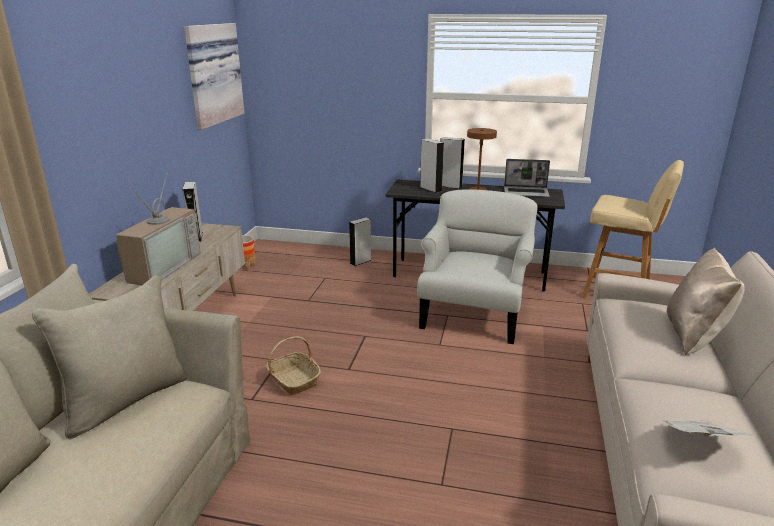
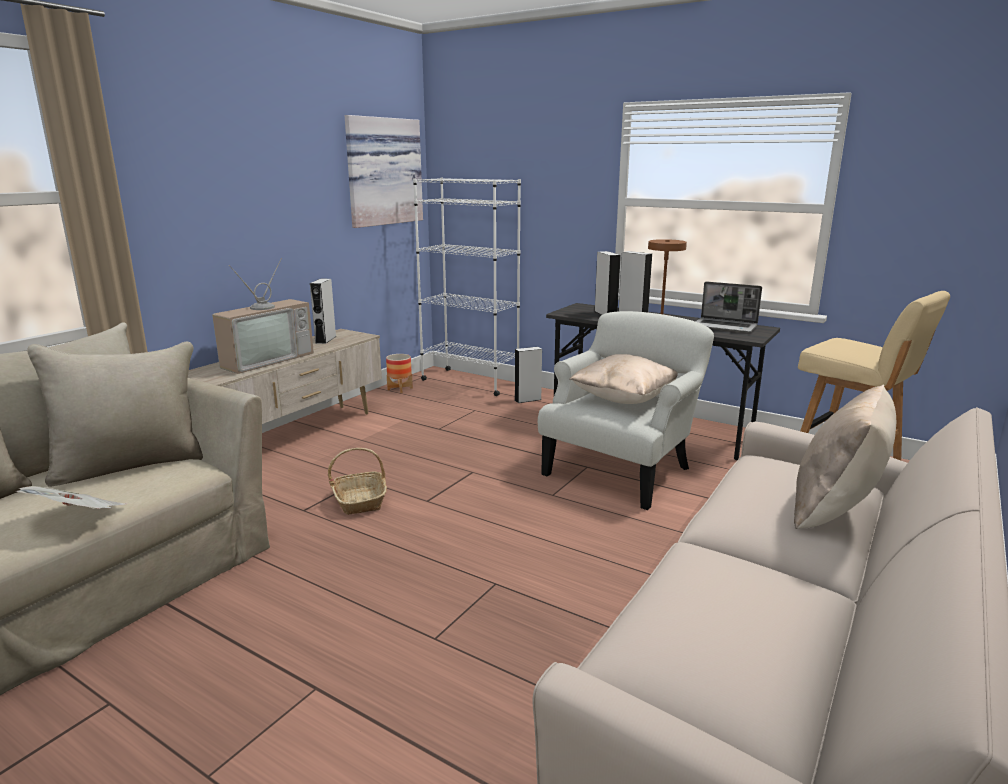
camera: 20 degrees right, 5 degrees down
(301, 251) = (470, 382): none -> white bookcase
(477, 261) = (624, 399): none -> beige pillow
(700, 444) = (703, 630): newspaper -> newspaper (78, 518)

